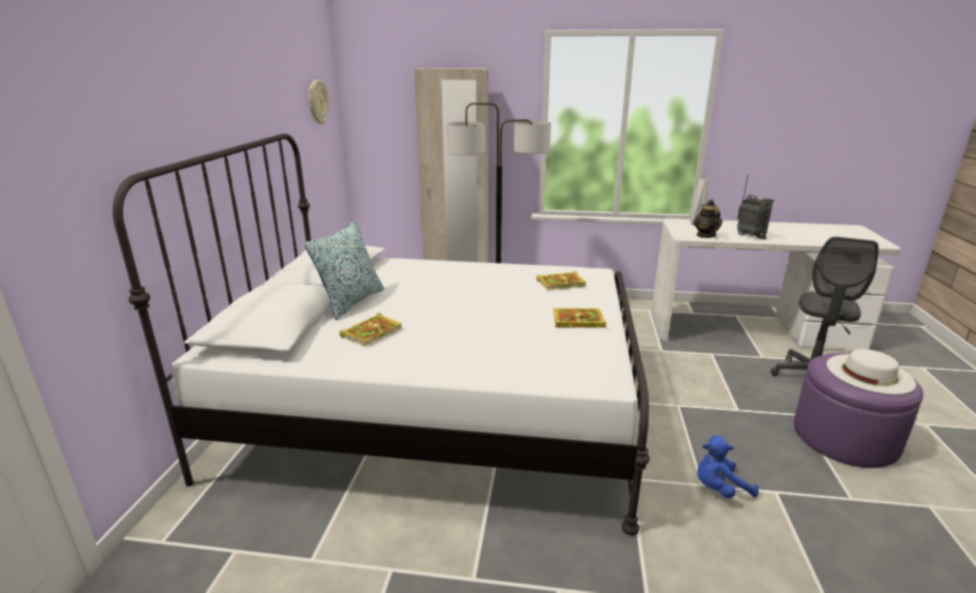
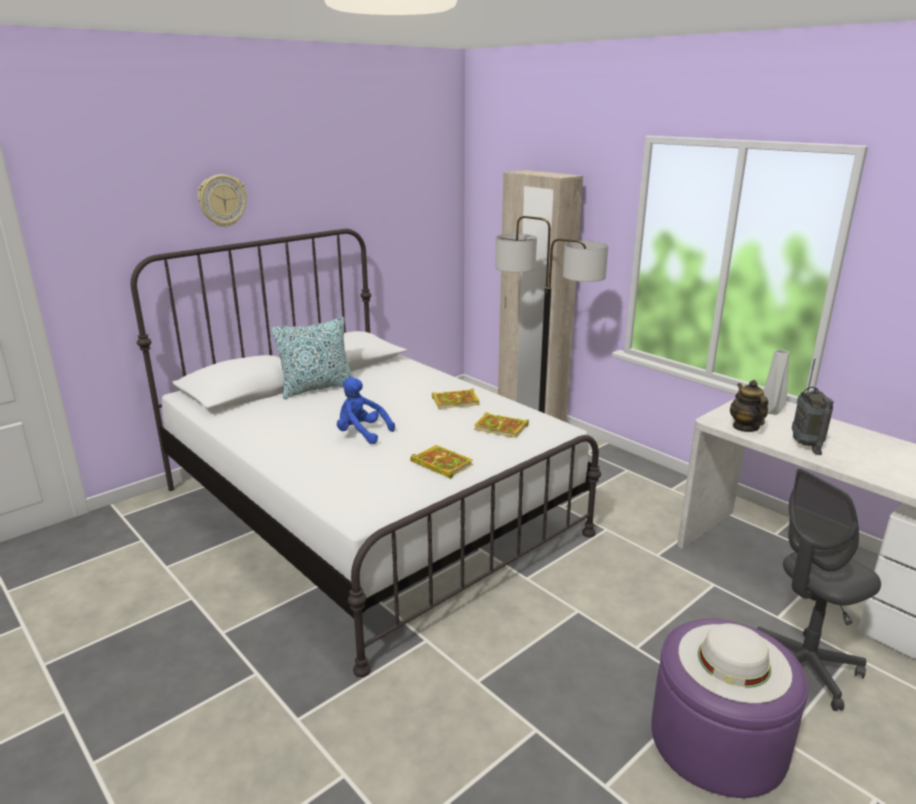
camera: 40 degrees right, 0 degrees up
(317, 102) = (419, 199): wall clock -> wall clock (222, 200)
(372, 332) = (288, 415): book -> book (456, 401)
(705, 235) = (745, 427): teapot -> teapot turned 45 degrees counterclockwise
(719, 488) = (486, 693): blue plush toy -> blue plush toy (361, 433)

